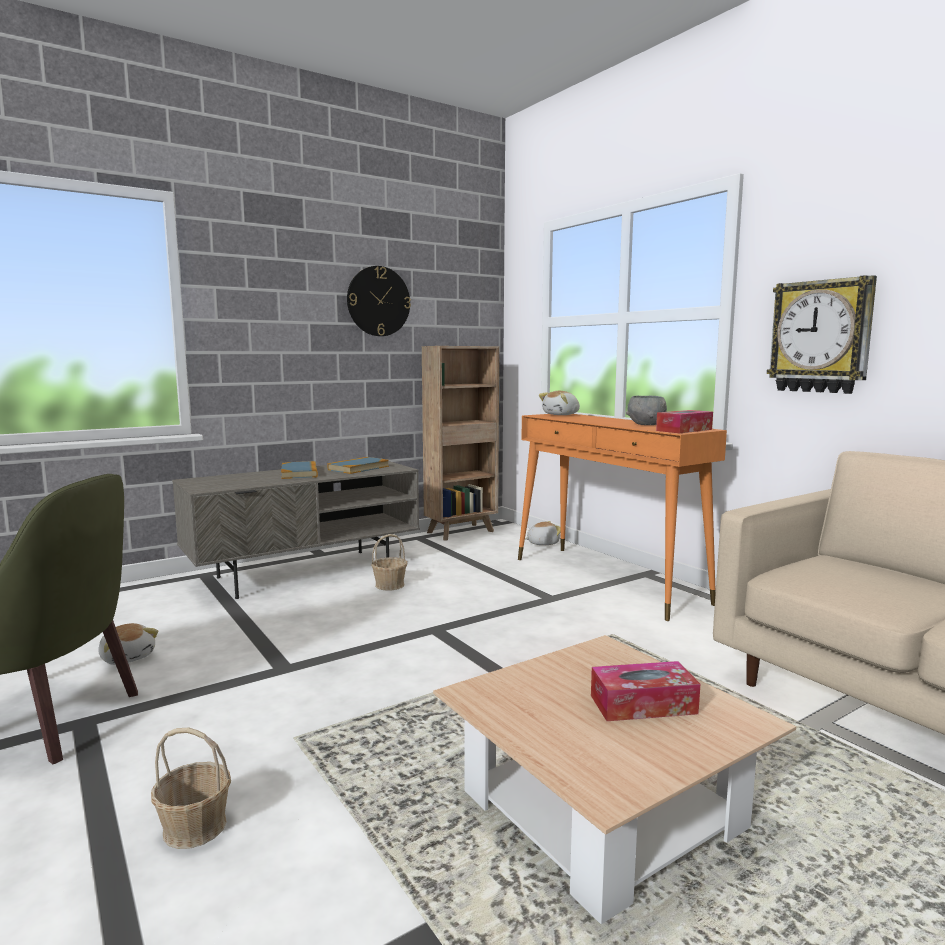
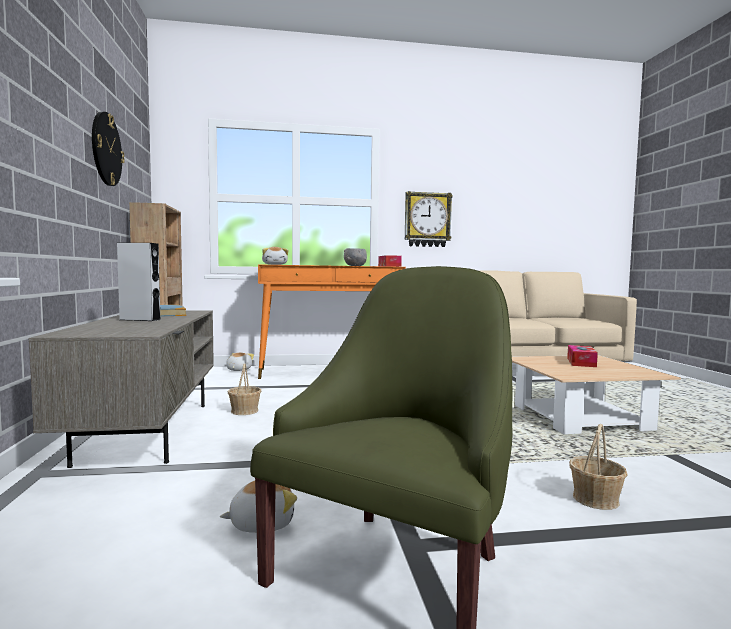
camera: 65 degrees left, 5 degrees down
(299, 473) = (140, 319): book -> grey speaker

